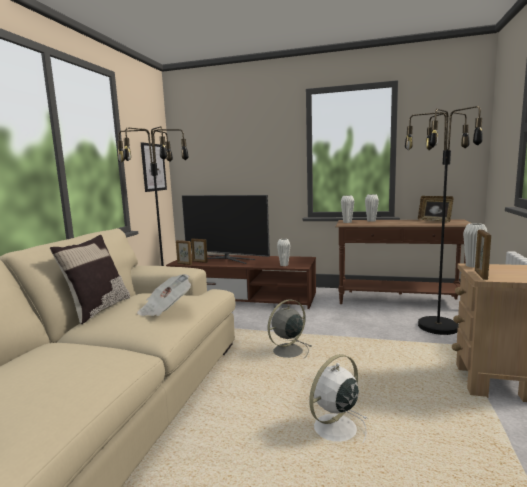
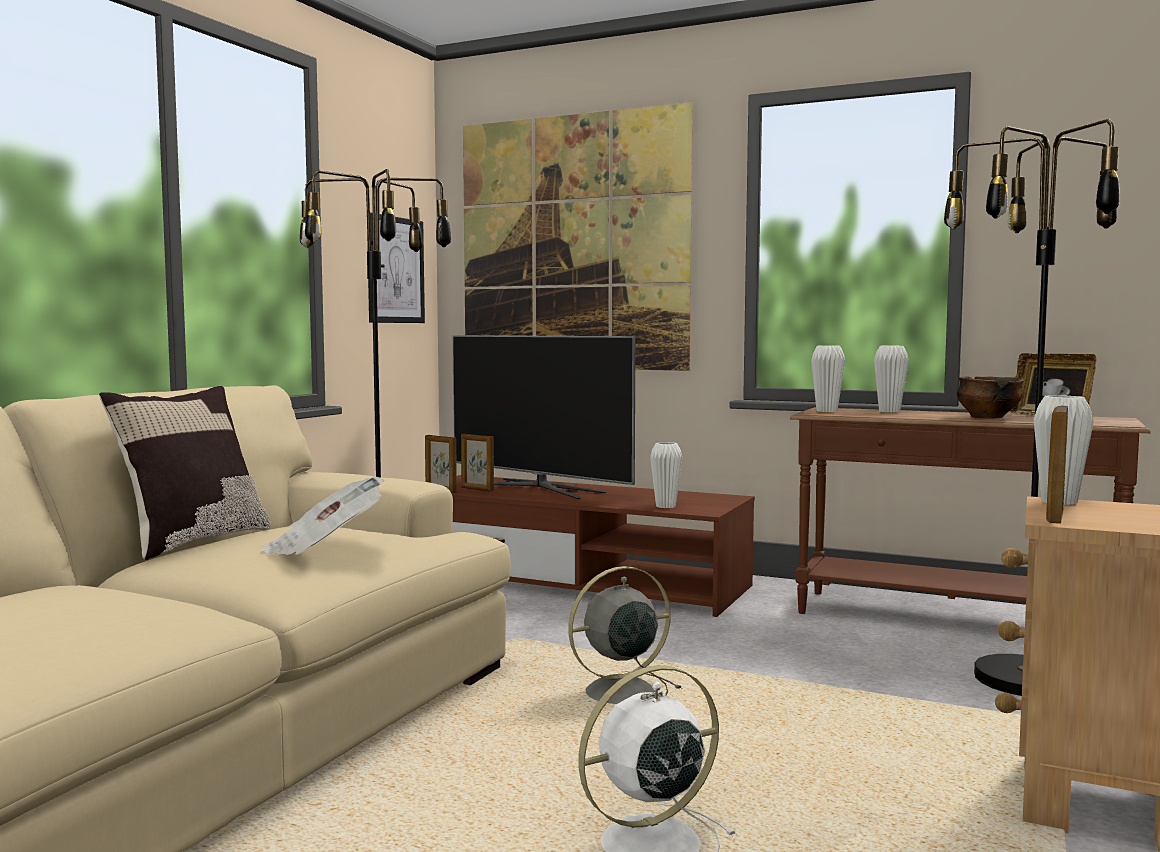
camera: 10 degrees right, 5 degrees down
(230, 153) = (572, 243): none -> picture
(412, 222) = (987, 417): none -> bowl

